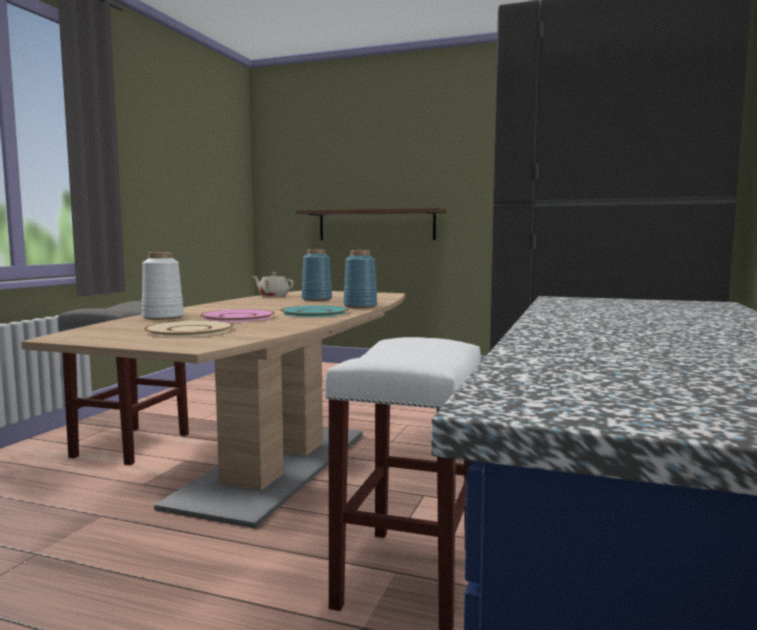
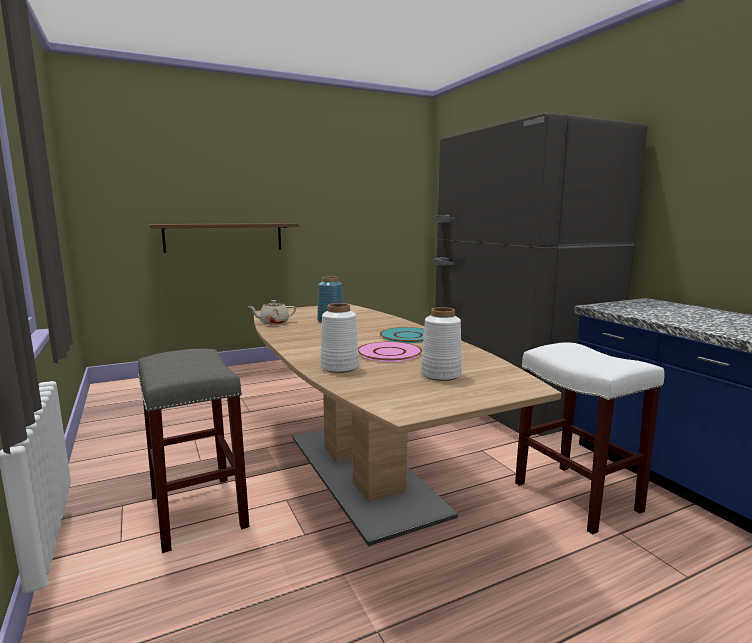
camera: 45 degrees left, 5 degrees up
(189, 330) = (440, 375): beige plate -> white vase
(360, 306) = (398, 323): blue vase -> none

